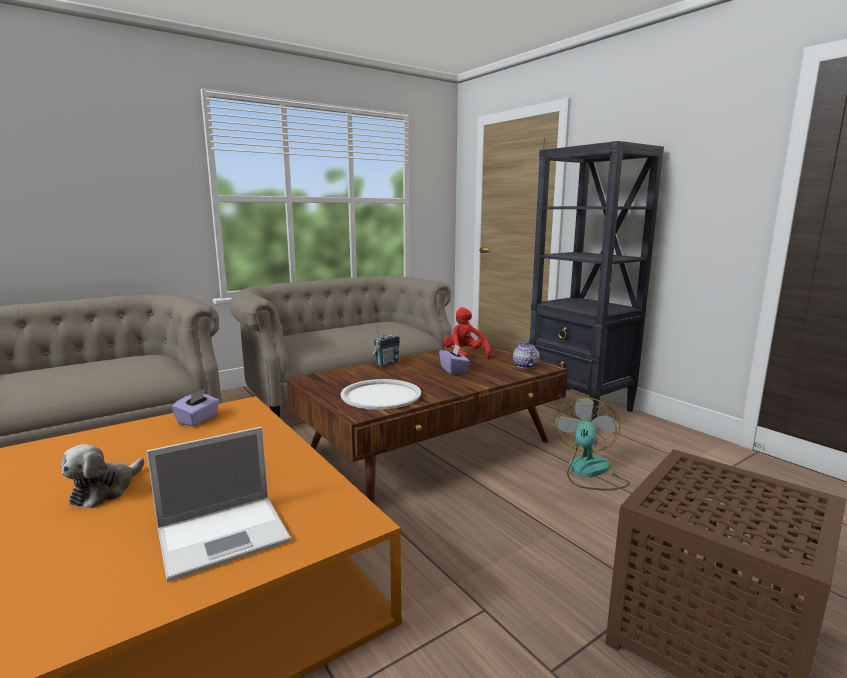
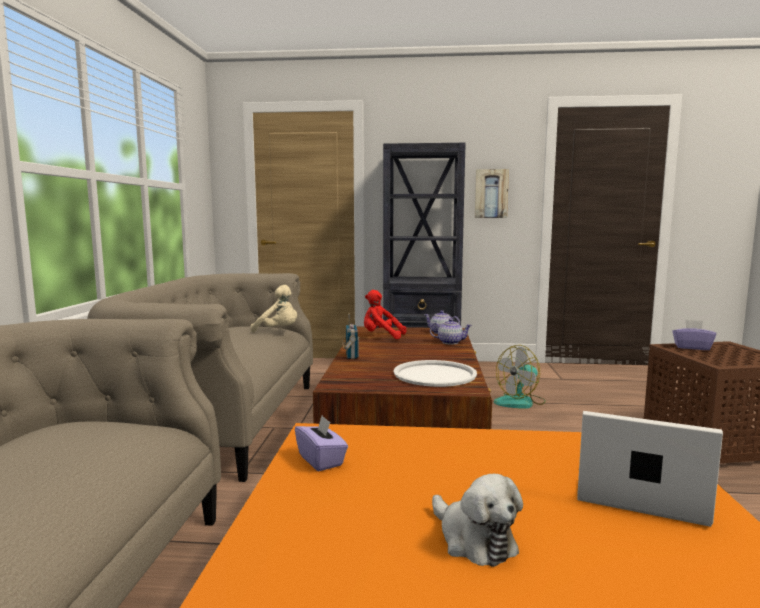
camera: 50 degrees left, 5 degrees down
(226, 534) = (636, 492): laptop -> laptop turned 75 degrees counterclockwise
(399, 331) = (278, 331): none -> beige plush toy
(454, 370) = (413, 346): purple tissue box -> purple tissue box (692, 347)
(496, 376) = (450, 342): none -> teapot
(589, 472) = (520, 402): fan -> fan turned 90 degrees counterclockwise
(700, 203) = (491, 193): none -> picture

